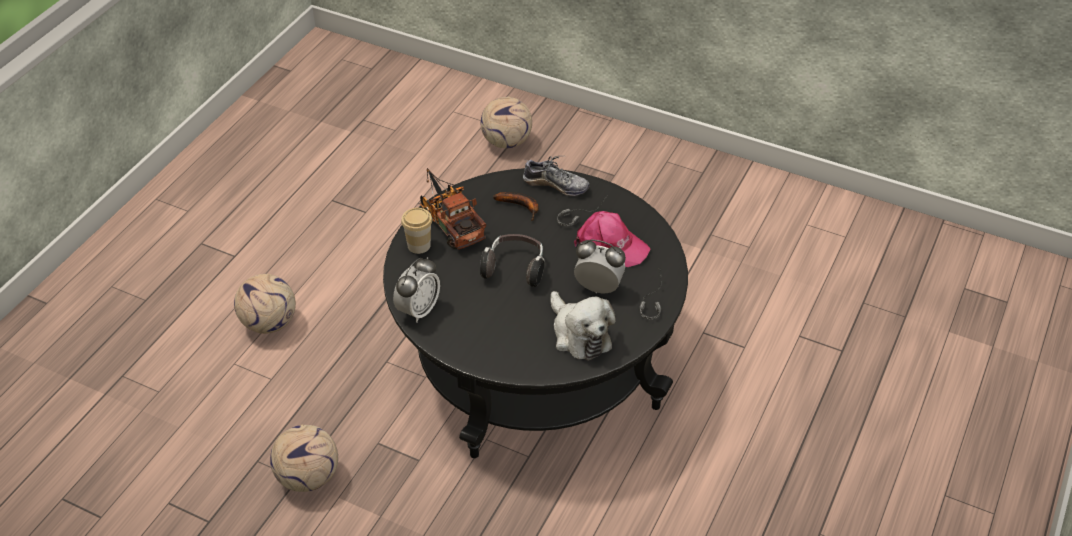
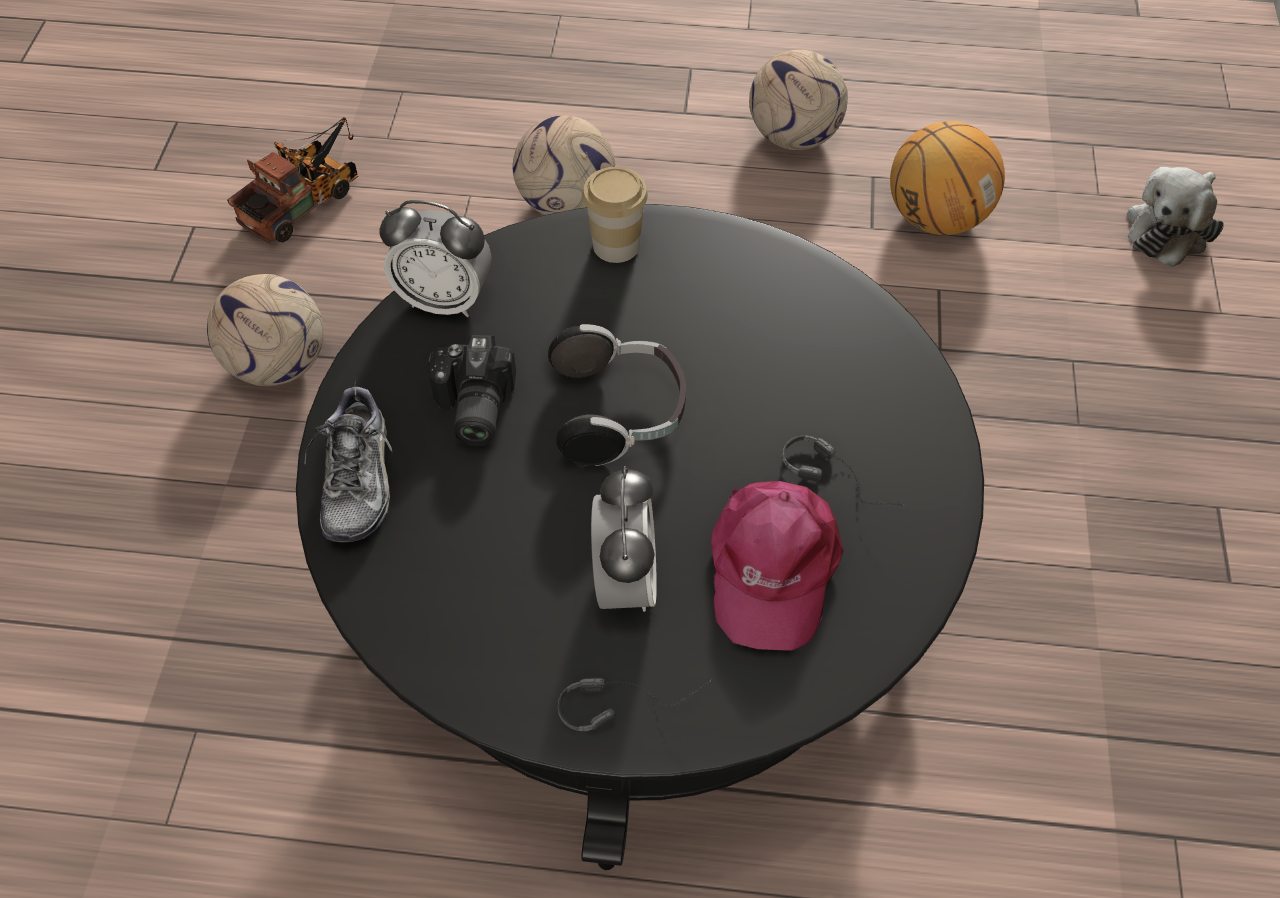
camera: 70 degrees right, 10 degrees up
(373, 188) = (935, 218): none -> basketball
(450, 222) = (703, 270): toy truck -> toy truck (307, 200)
(488, 315) = (470, 409): none -> camera
(505, 142) = (1188, 363): football -> football (793, 136)
(521, 206) = (808, 368): banana -> none
(556, 185) = (909, 408): shoe -> shoe (358, 479)
(579, 334) = (470, 585): plush toy -> plush toy (1169, 228)

